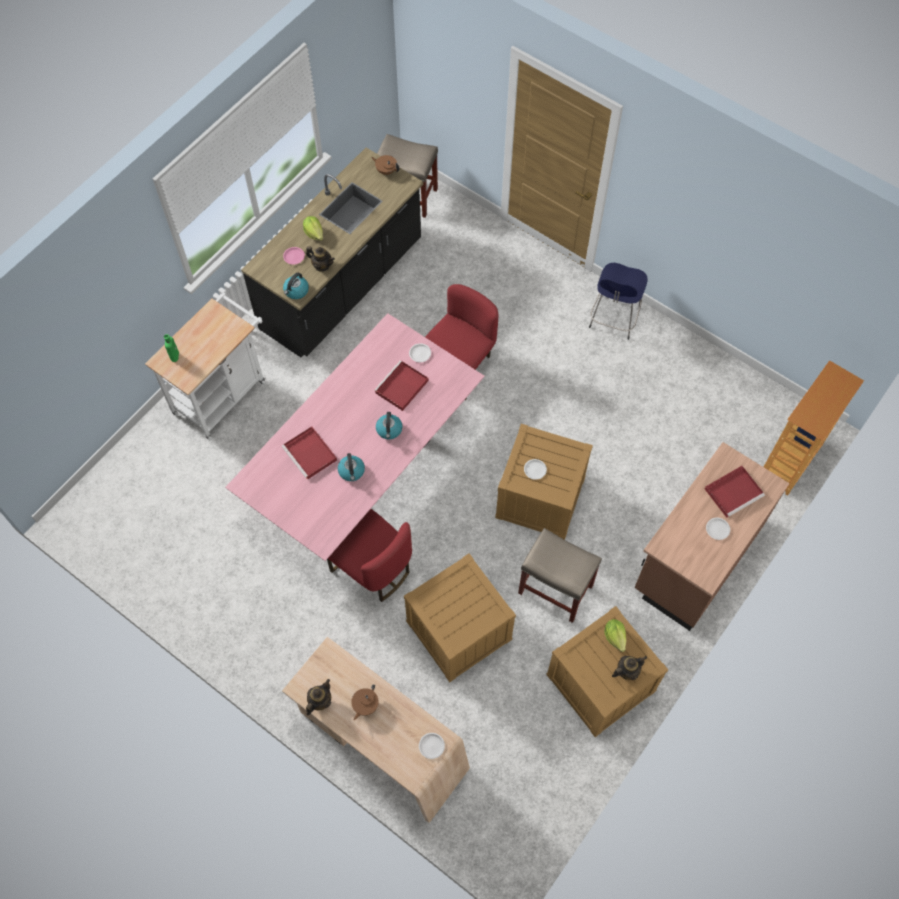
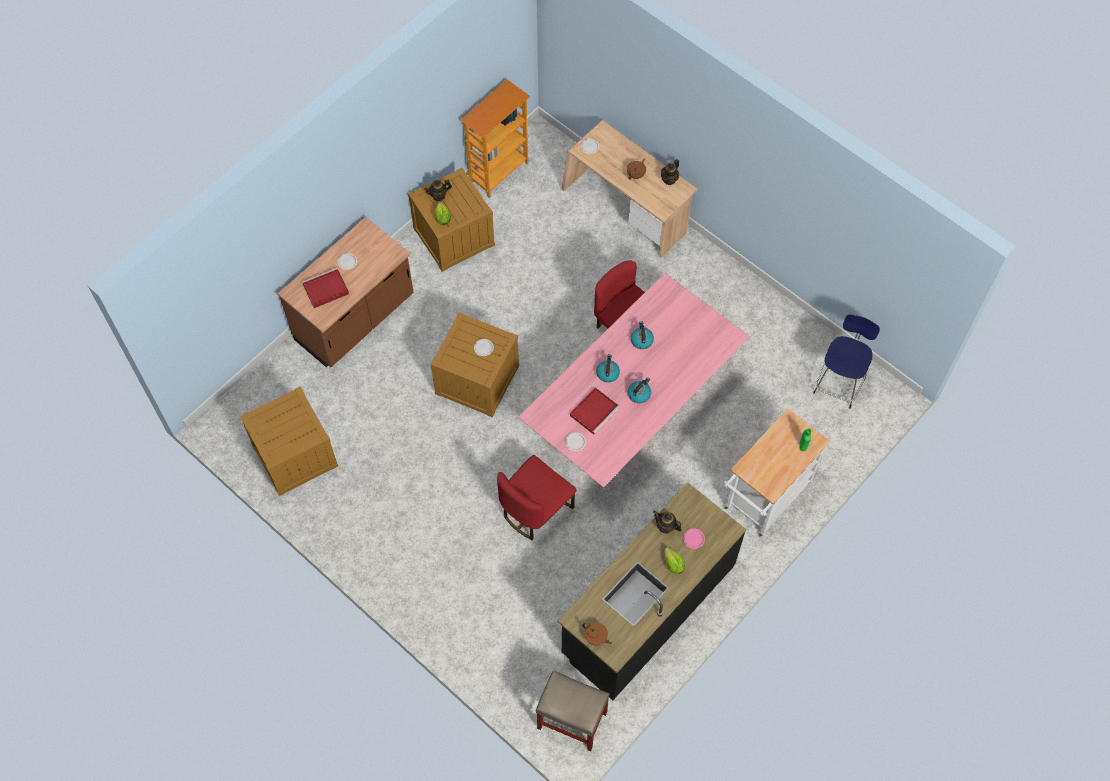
camera: 175 degrees left, 0 degrees up
(296, 291) = (691, 500): kettle -> kettle (639, 394)
(310, 454) = (676, 357): red tray -> none
(459, 630) = (559, 281): crate -> crate (294, 455)
(554, 589) = (477, 305): beige stool -> none
(613, 319) = (374, 548): blue stool -> blue stool (839, 383)
(790, 462) = (248, 393): bookcase -> bookcase (498, 172)

